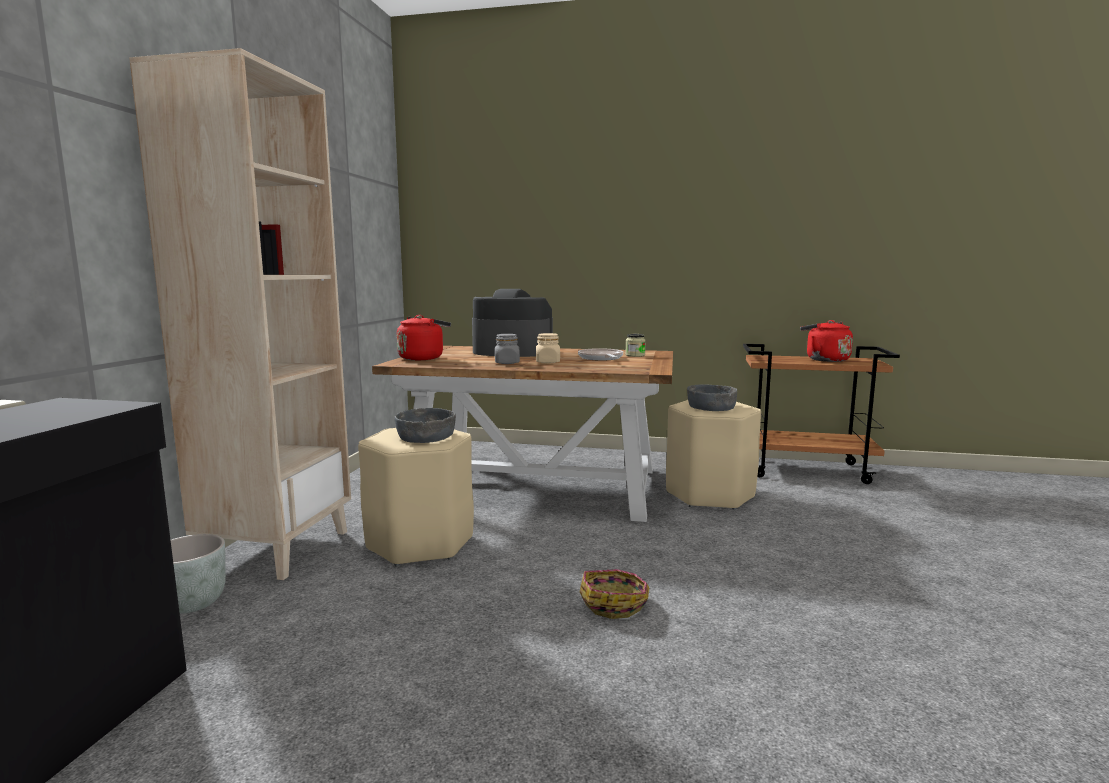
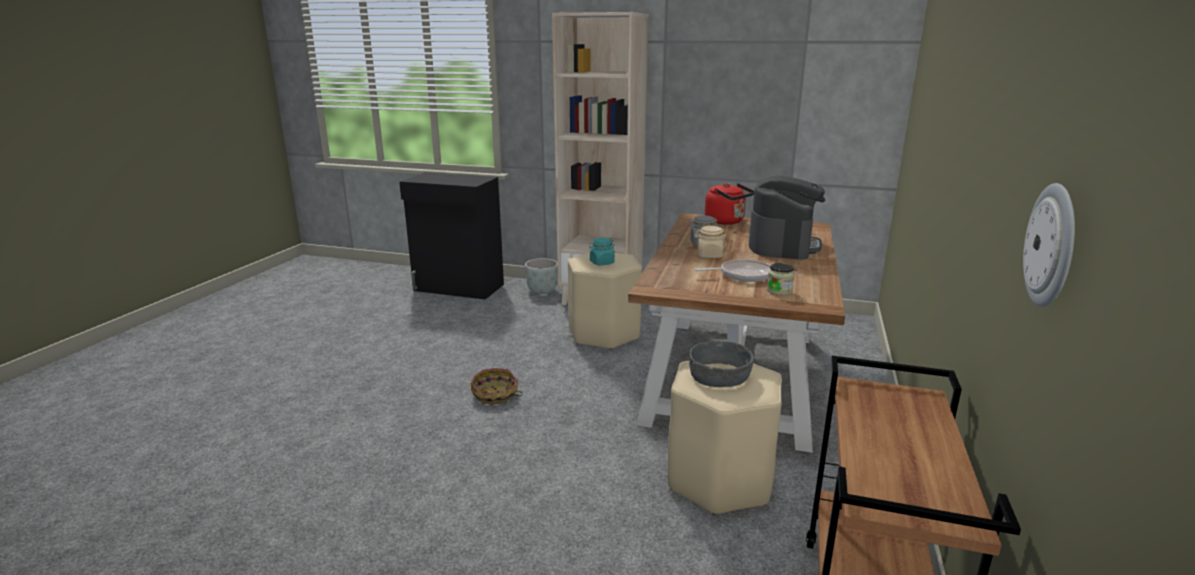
camera: 95 degrees right, 10 degrees up
(425, 436) = (601, 263): grey bowl -> turquoise jar
(824, 360) = (908, 454): red kettle -> none
(828, 249) = (1052, 245): none -> wall clock

